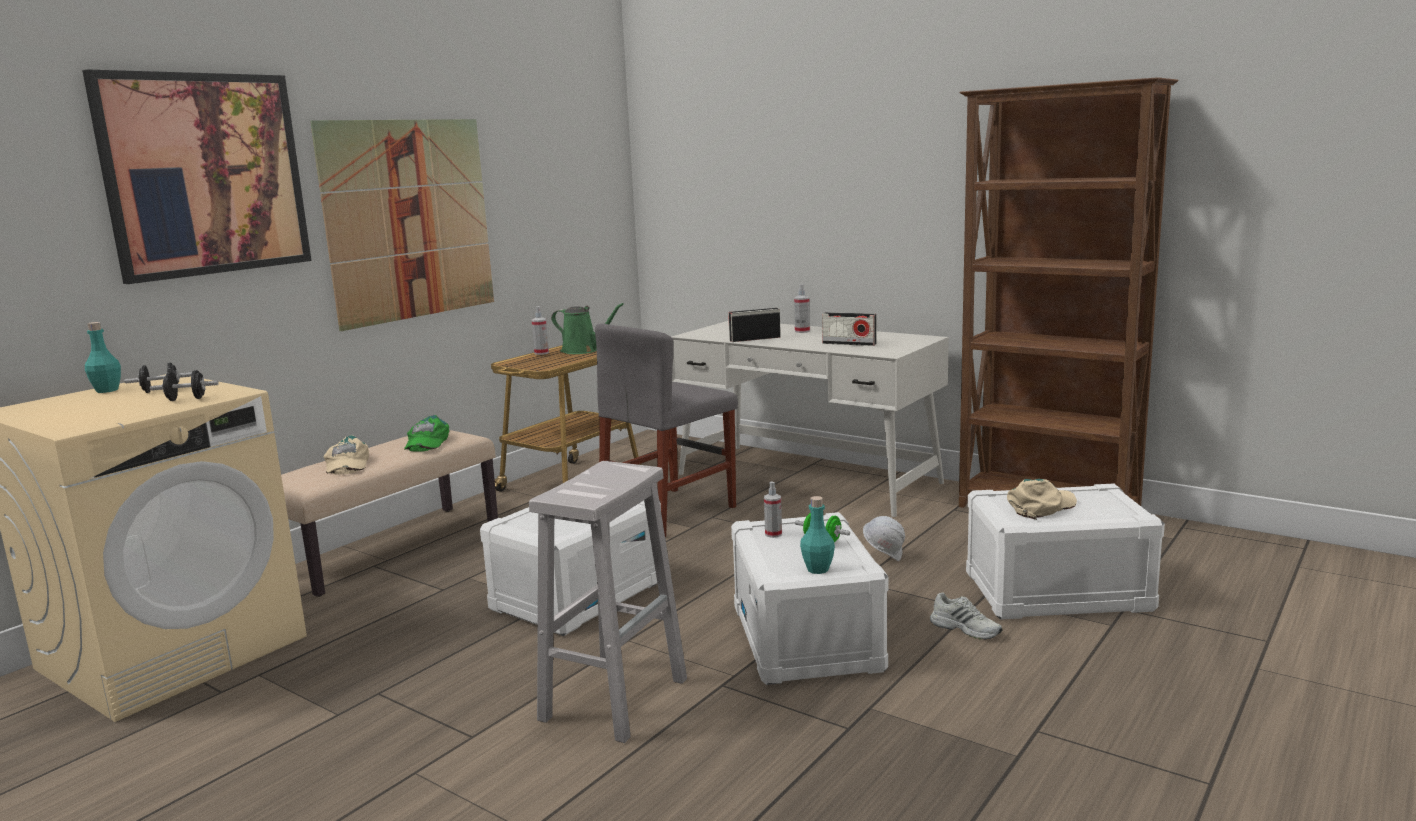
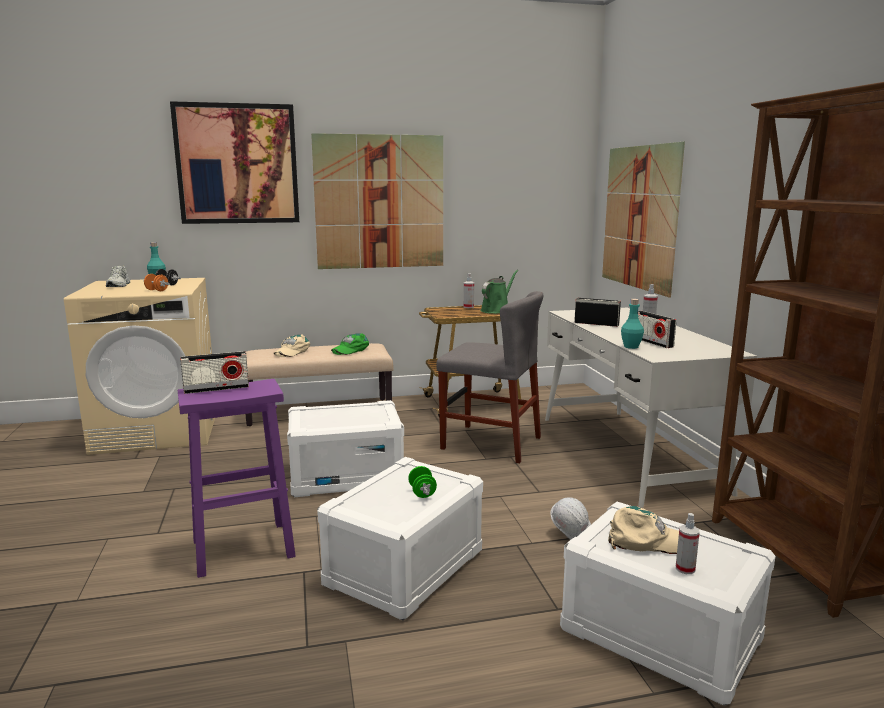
camera: 40 degrees right, 0 degrees up
(186, 399) = (157, 290): black dumbbell -> orange dumbbell
(577, 485) = (216, 389): none -> radio
(583, 350) = (496, 310): green watering can -> green watering can turned 120 degrees counterclockwise
(615, 698) = (245, 548): white stool -> purple stool
(668, 512) = (491, 443): grey chair -> grey chair turned 150 degrees counterclockwise
(730, 212) = (639, 217): none -> picture
(773, 534) = (408, 475): spray bottle -> spray bottle (685, 569)
(817, 569) = (371, 511): turquoise bottle -> turquoise bottle (631, 347)
(966, 628) = (522, 622): white shoe -> white shoe (119, 285)

